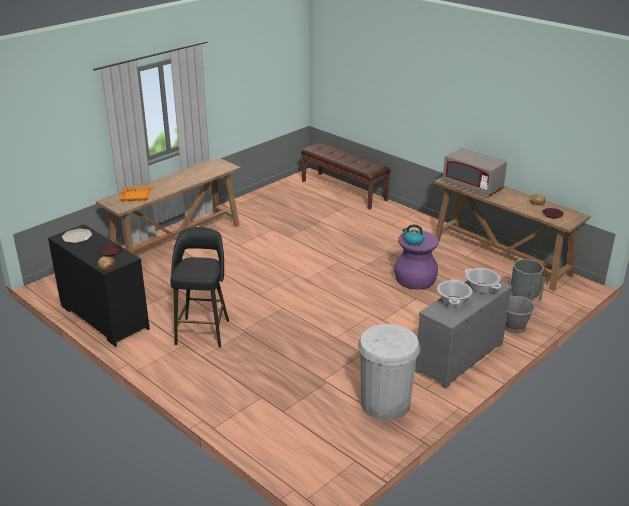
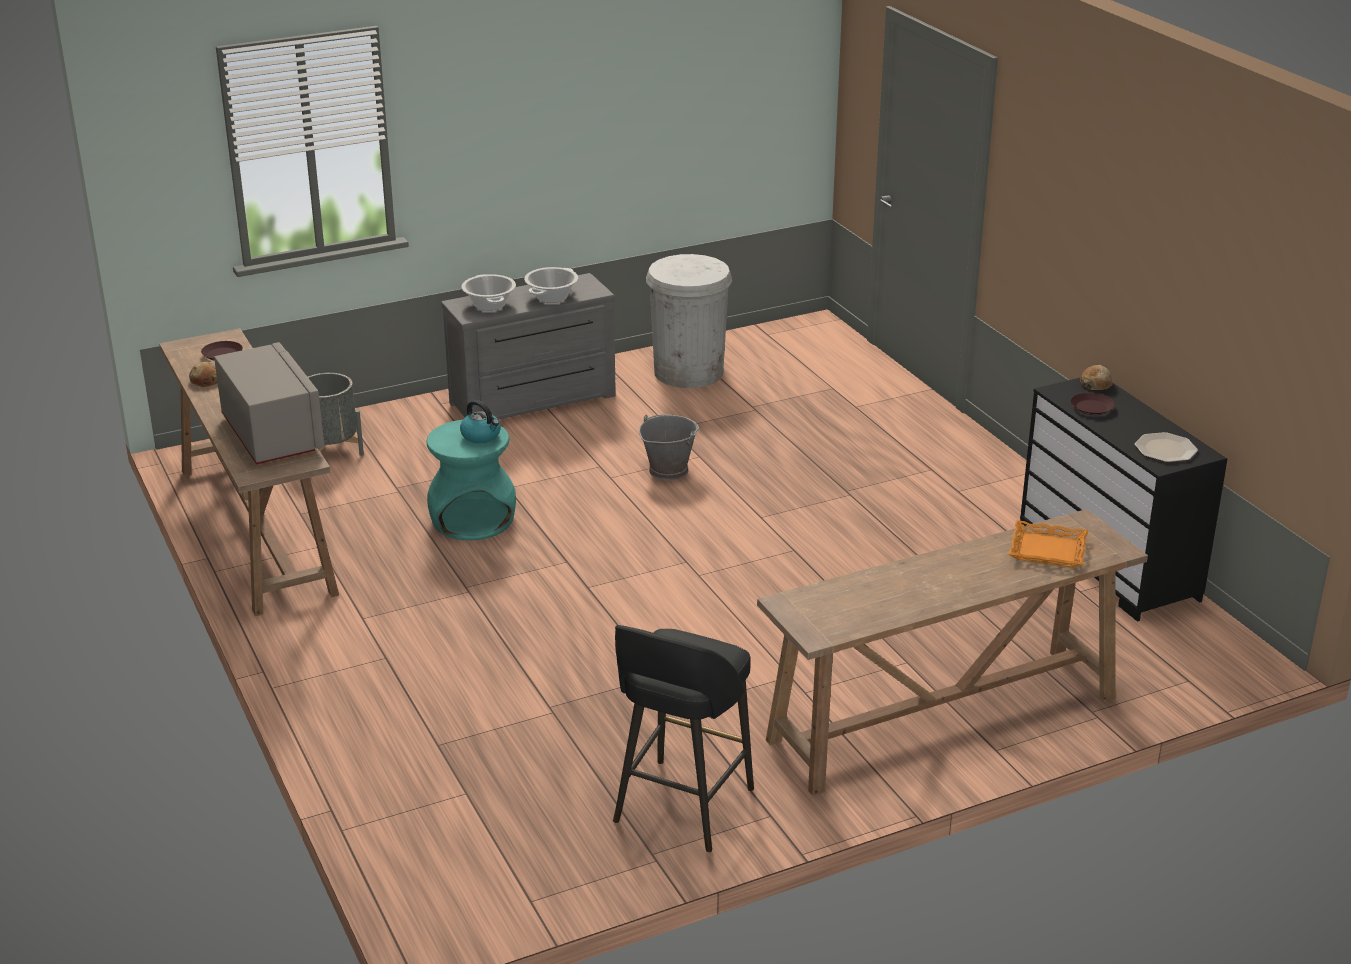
camera: 160 degrees left, 0 degrees up
(203, 331) = (921, 505): black stool -> black stool (681, 808)
(344, 190) = (393, 812): brown bench -> none
(415, 280) = (473, 520): purple stool -> turquoise stool
(514, 327) = (401, 418): grey bucket -> grey bucket (668, 470)

